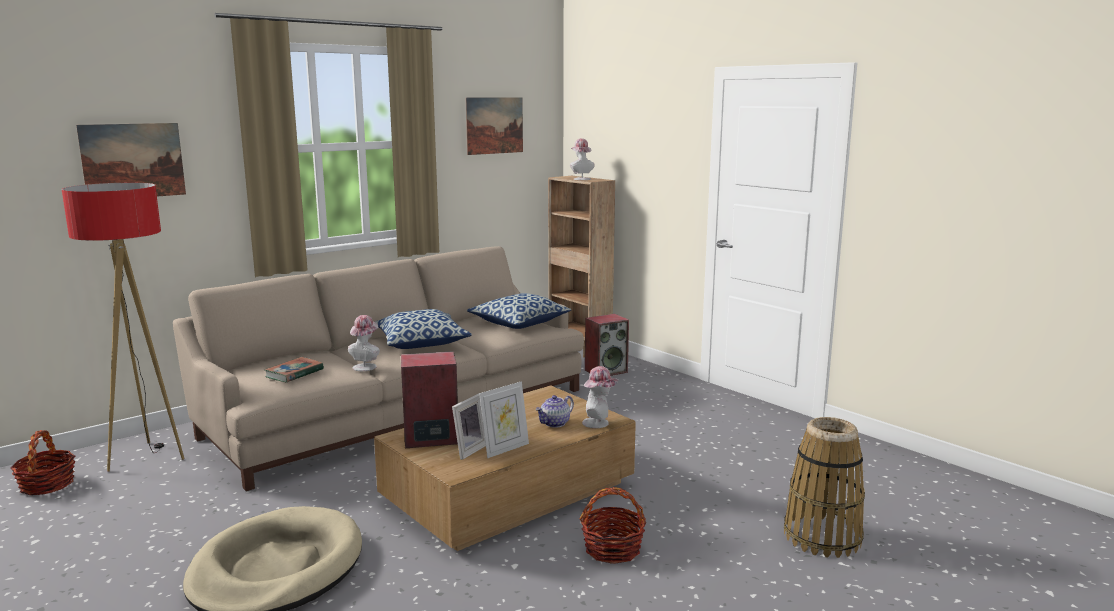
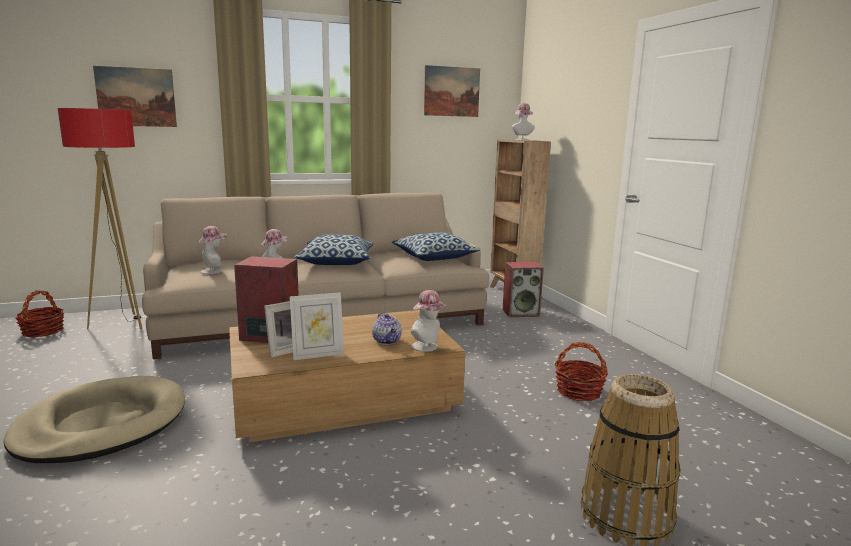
camera: 20 degrees right, 0 degrees up
(294, 373) = (214, 271): book -> hat
(555, 423) = (387, 341): teapot -> teapot turned 90 degrees counterclockwise
(612, 549) = (386, 474): basket -> basket (579, 392)

